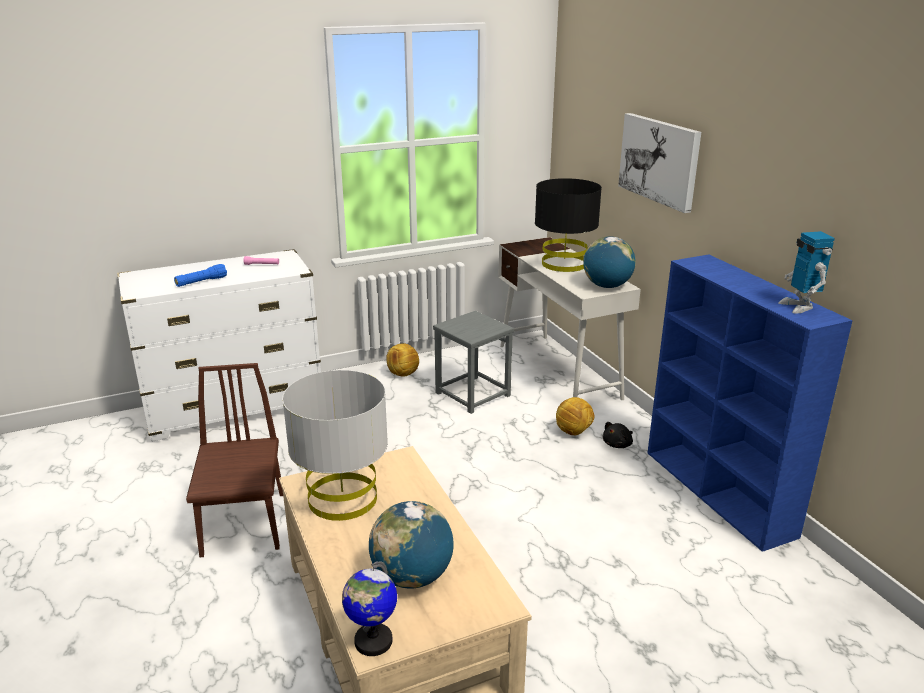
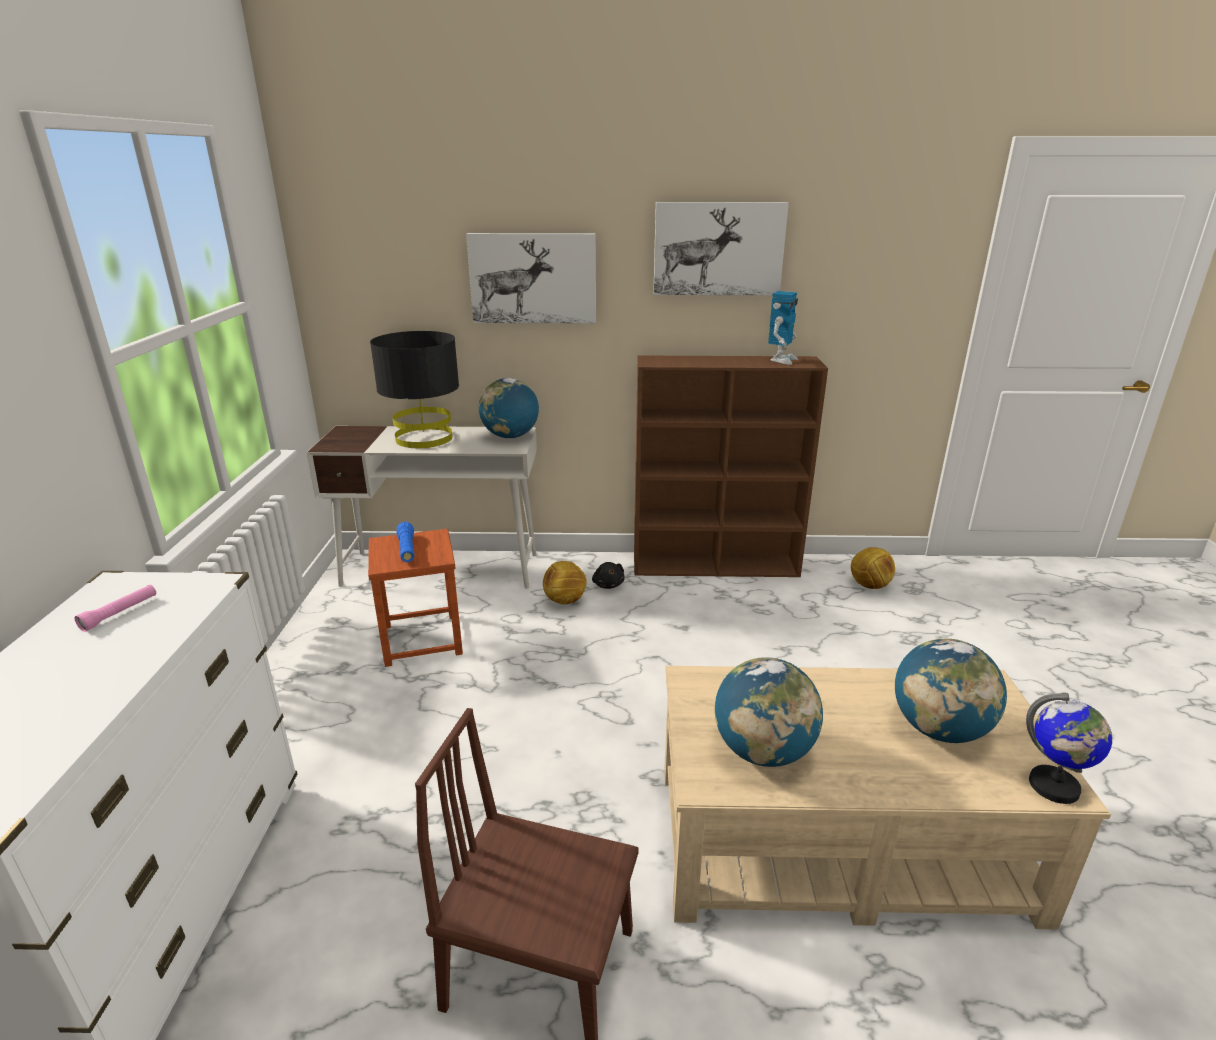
camera: 65 degrees left, 0 degrees up
(201, 282) = (87, 698): blue flashlight -> blue flashlight (407, 549)
(342, 499) = (763, 751): grey table lamp -> globe
(403, 374) = (303, 680): football -> football (869, 586)
(472, 394) = (422, 640): grey stool -> brown stool
(719, 493) = (716, 565): blue bookcase -> brown bookcase
(786, 171) = (718, 249): none -> picture
(799, 306) = (781, 360): toy robot -> toy robot turned 75 degrees counterclockwise

